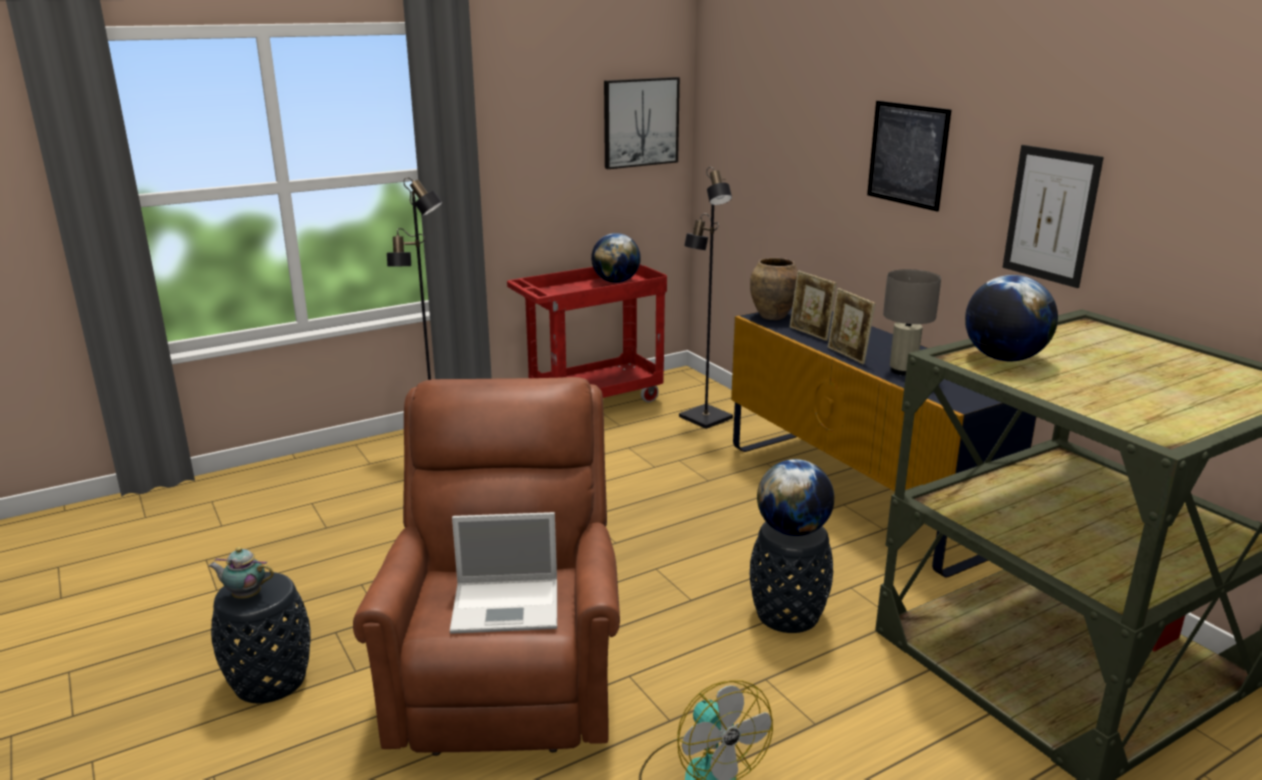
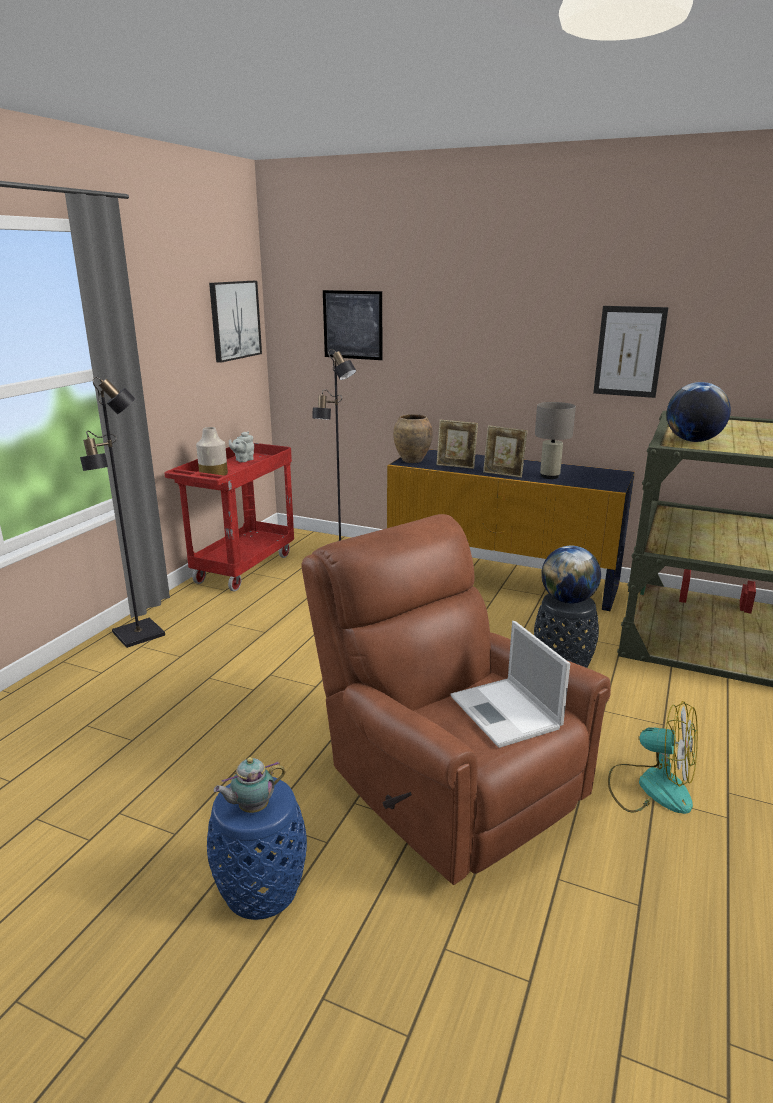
camera: 35 degrees left, 0 degrees up
(270, 681) = (262, 889): black stool -> blue stool
(508, 606) = (506, 713): laptop -> laptop turned 105 degrees clockwise
(564, 291) = (213, 473): none -> beige vase
(616, 281) = (243, 460): globe -> grey teapot
(907, 154) = (501, 323): picture -> picture (352, 325)

